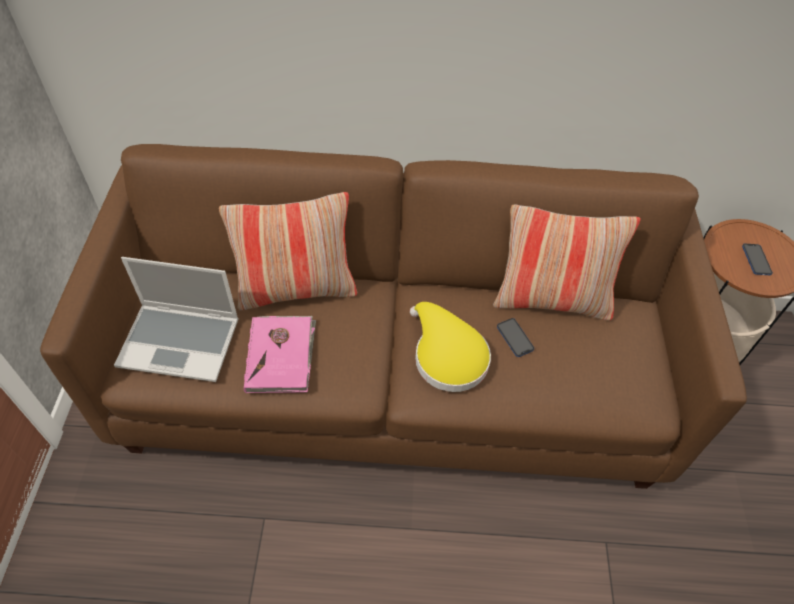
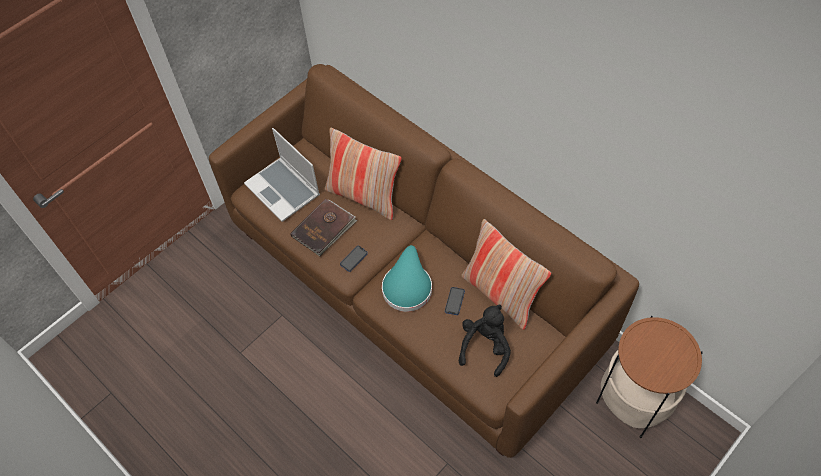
camera: 45 degrees right, 5 degrees up
(281, 355) = (324, 228): pink book -> brown book
(447, 356) = (407, 285): yellow hat -> turquoise hat
(593, 364) = (485, 346): none -> black plush toy
(756, 260) = (656, 357): phone -> phone (353, 259)

